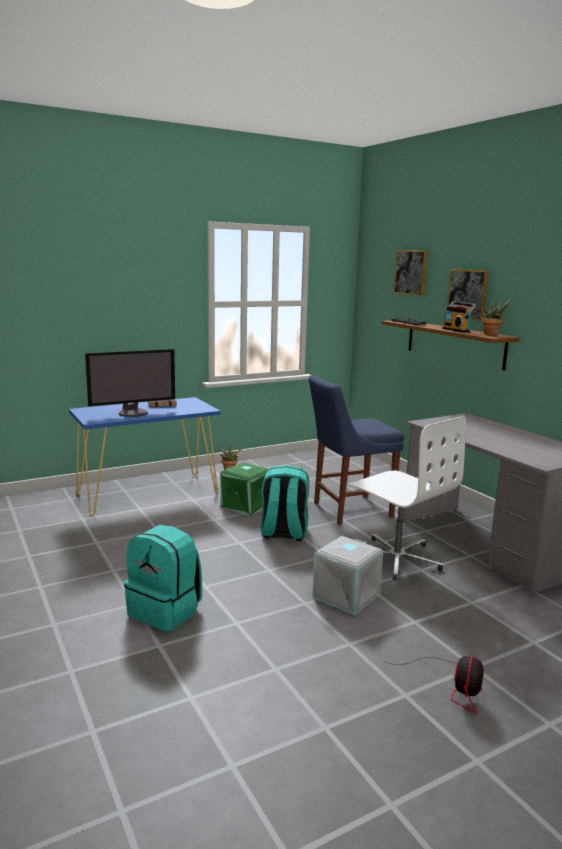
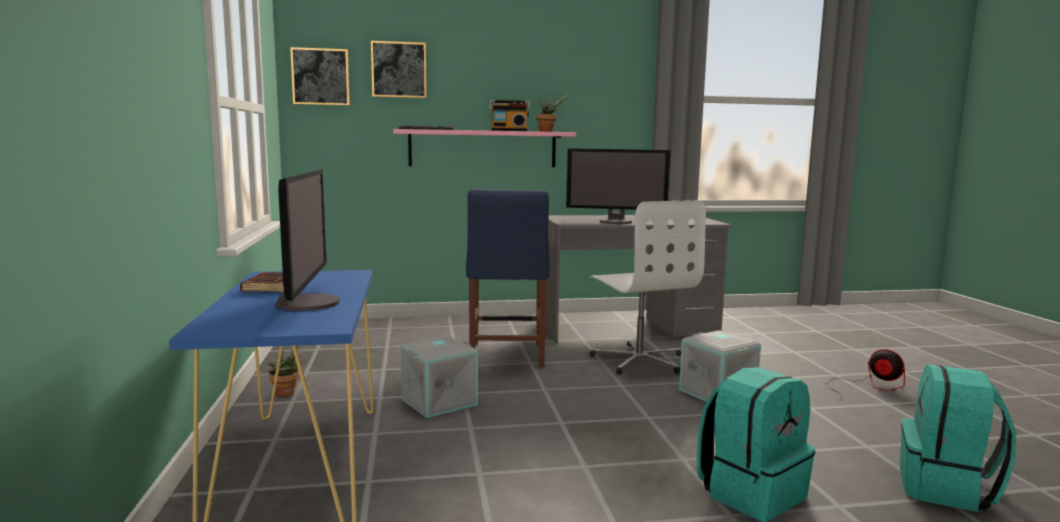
camera: 70 degrees left, 5 degrees down
(246, 505) = (439, 401): green storage box -> grey storage box
(283, 533) = (549, 395): turquoise backpack -> turquoise backpack (947, 489)
(397, 558) = (639, 360): white office chair -> white office chair turned 90 degrees clockwise
(454, 343) = (483, 148): brown shelf -> pink shelf
(466, 433) = (616, 222): none -> monitor
(467, 294) = (495, 93): picture -> picture (320, 77)

